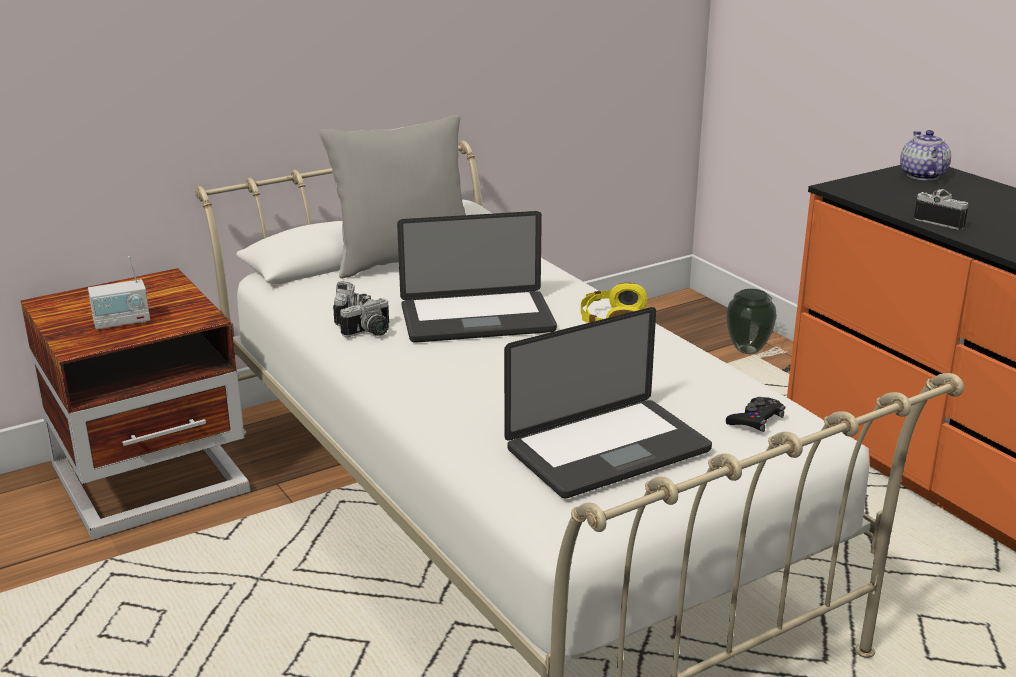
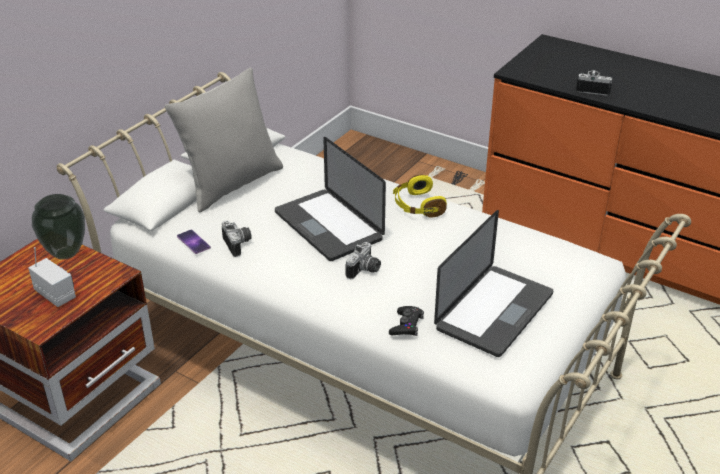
camera: 25 degrees left, 10 degrees up
(122, 323) = (55, 294): radio -> radio turned 90 degrees counterclockwise
(305, 302) = (193, 242): none -> phone
(370, 333) = (265, 258): camera -> camera (365, 271)
(477, 319) = (328, 226): laptop -> laptop turned 90 degrees clockwise
(748, 350) = (420, 172): vase -> vase (66, 253)
(755, 420) = (558, 262): black game controller -> black game controller (406, 325)
(922, 175) = (552, 50): teapot -> none

